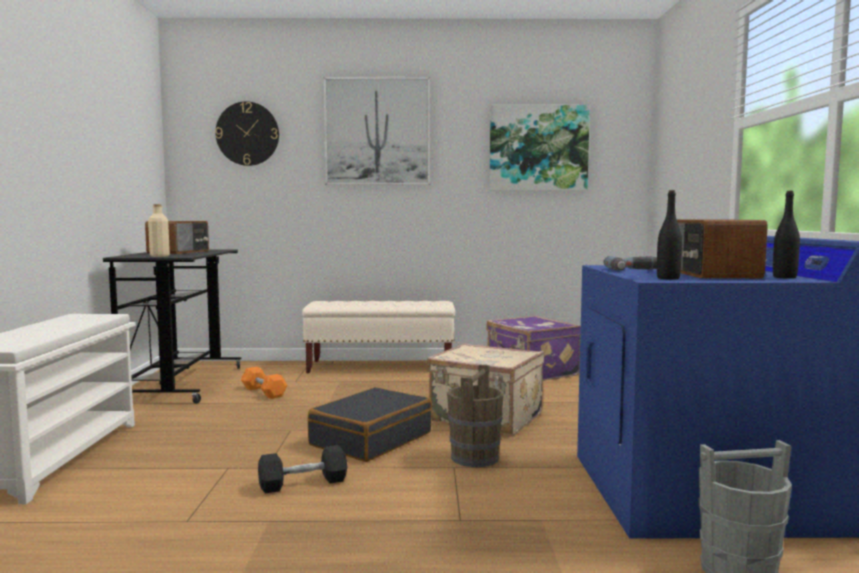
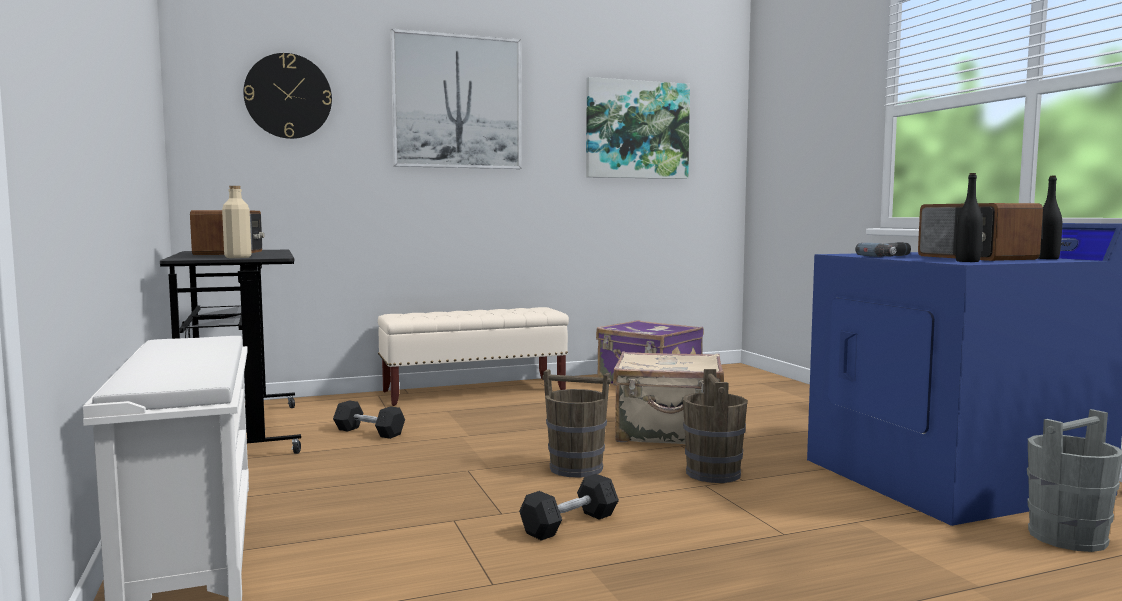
camera: 20 degrees left, 0 degrees up
(263, 392) = (369, 432): orange dumbbell -> black dumbbell
(370, 439) = (576, 468): black suitcase -> brown bucket

